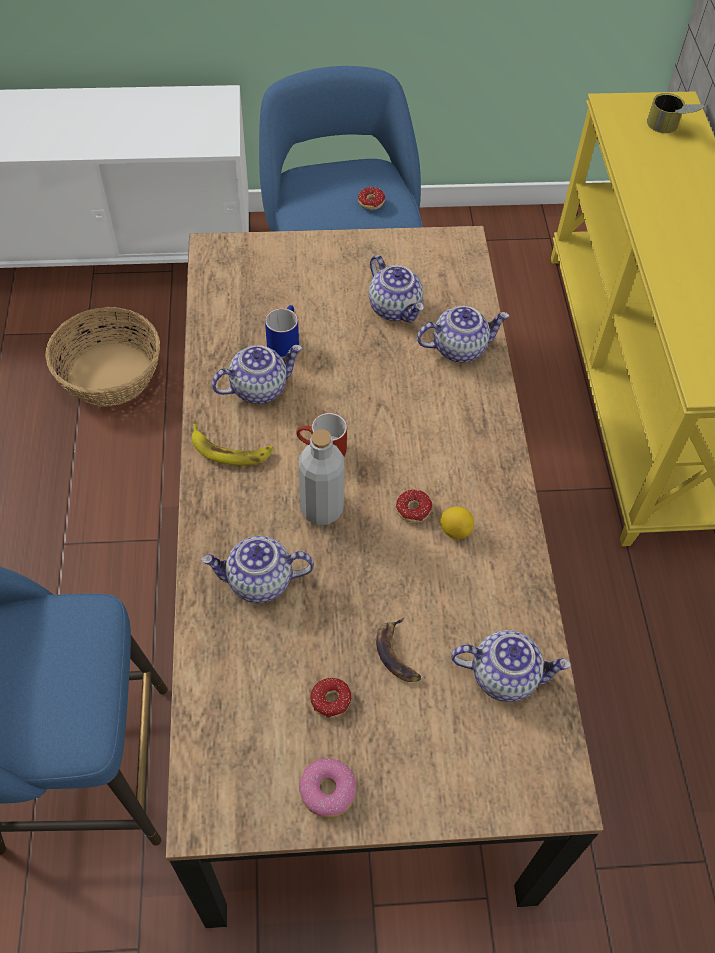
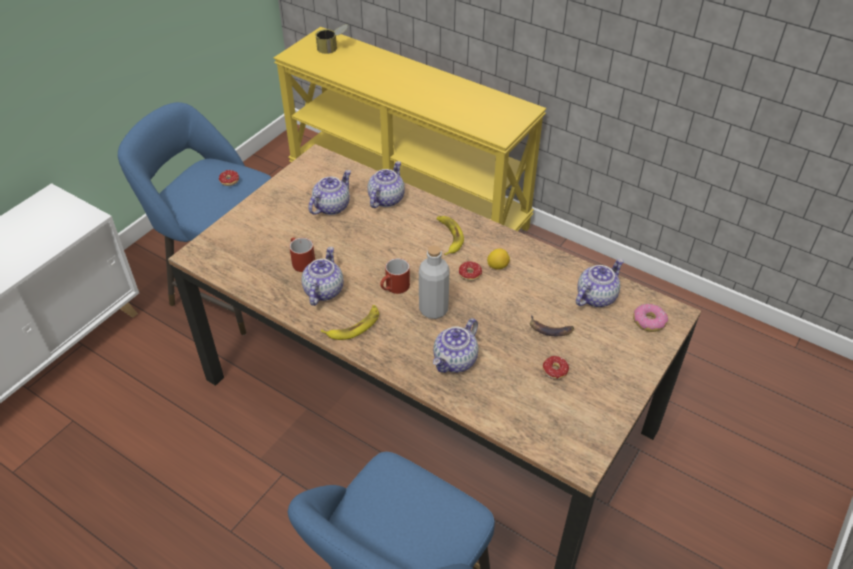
camera: 50 degrees left, 10 degrees down
(109, 374) = (124, 427): basket -> none
(284, 339) = (300, 261): blue mug -> red mug
(327, 791) = (605, 401): donut -> donut (648, 322)
(395, 308) = (331, 206): teapot -> teapot turned 60 degrees counterclockwise
(456, 448) = (448, 237): none -> banana

